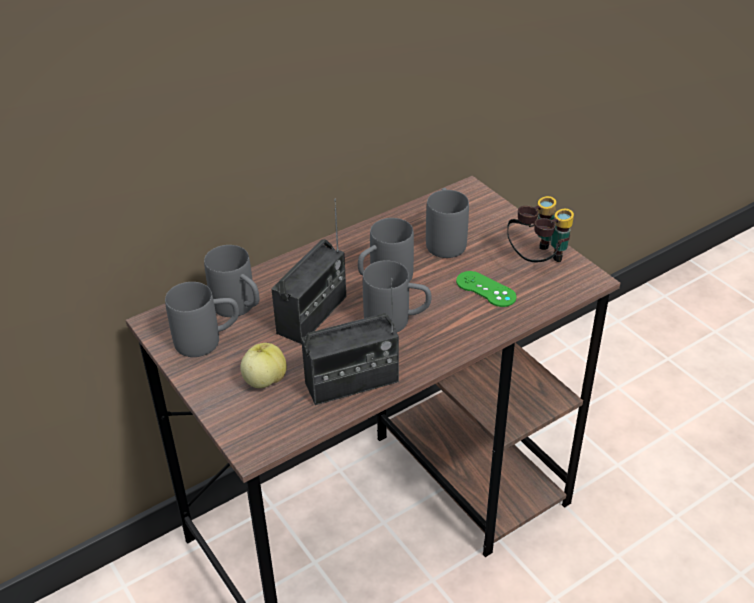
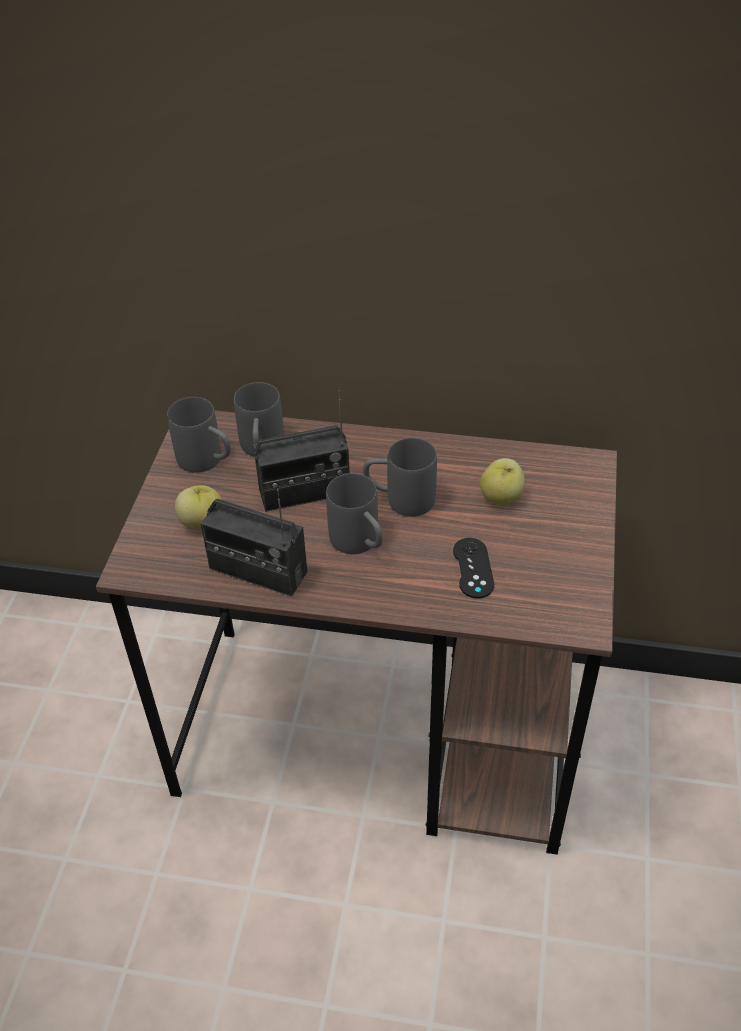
camera: 45 degrees right, 5 degrees up
(445, 240) = (502, 497): grey mug -> apple
(485, 289) = (473, 568): green game controller -> black game controller
(537, 260) = (560, 573): binoculars -> none

